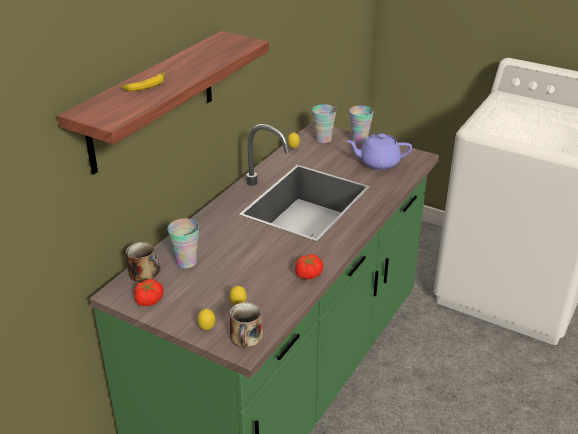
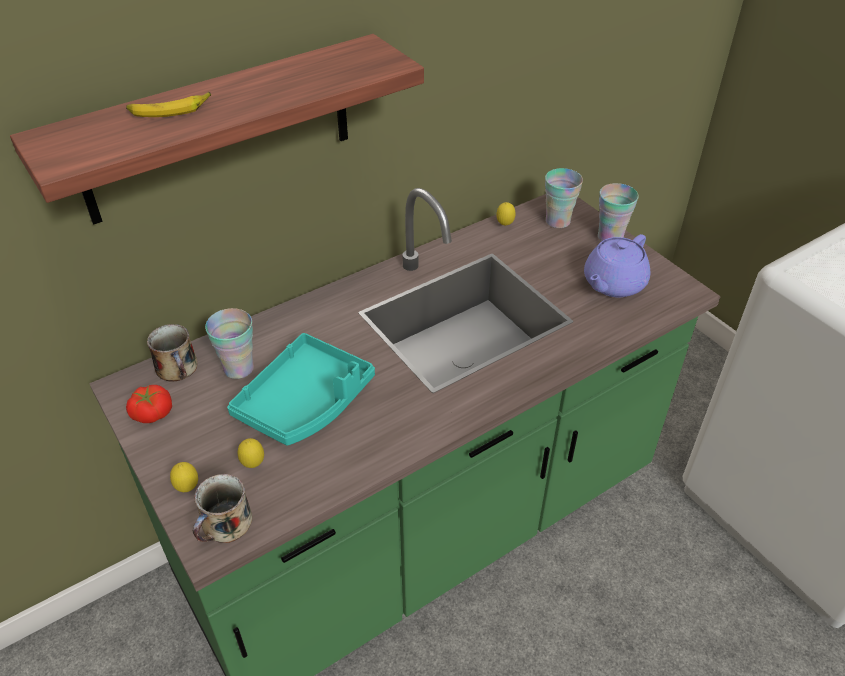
camera: 25 degrees right, 10 degrees up
(244, 266) = (306, 402): none -> turquoise tray
(308, 274) = (381, 446): tomato -> none
(378, 163) = (613, 284): purple teapot -> purple teapot turned 75 degrees counterclockwise

